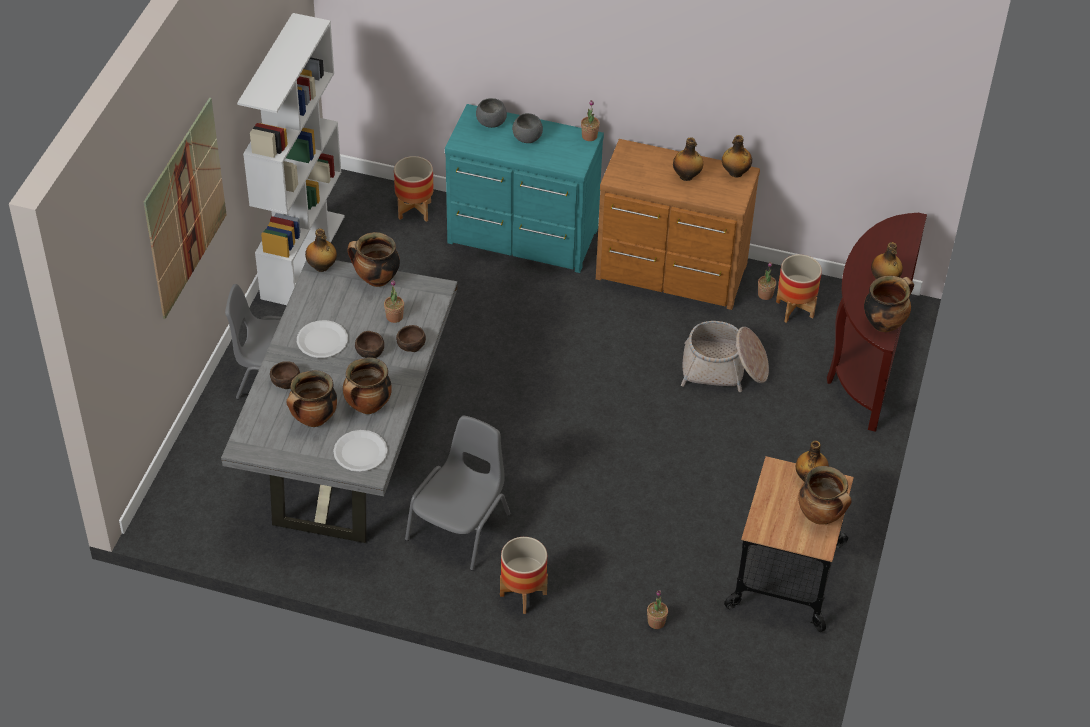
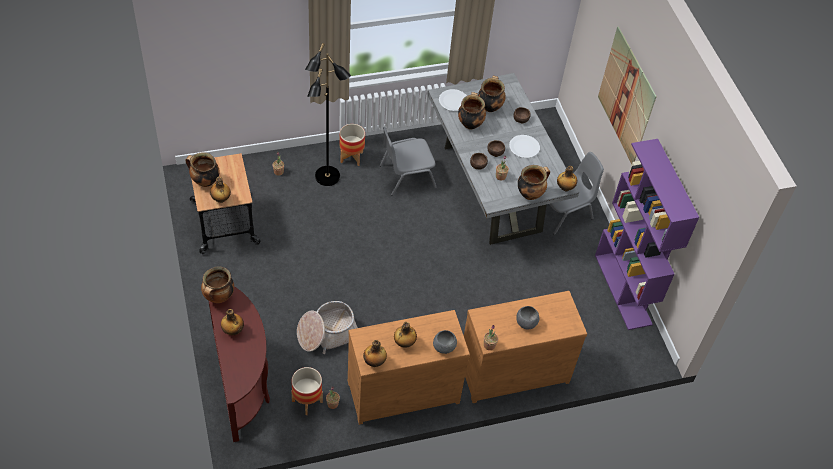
camera: 145 degrees right, 5 degrees up
(302, 256) = (623, 289): white bookcase -> purple bookcase
(414, 210) = (593, 357): planter -> none
(460, 526) = (406, 176): grey chair -> grey chair turned 75 degrees clockwise
(491, 123) = (558, 324): grey bowl -> grey bowl (444, 347)
(522, 238) = (512, 369): turquoise dresser -> brown dresser
(584, 578) = (327, 177): none -> black floor lamp

